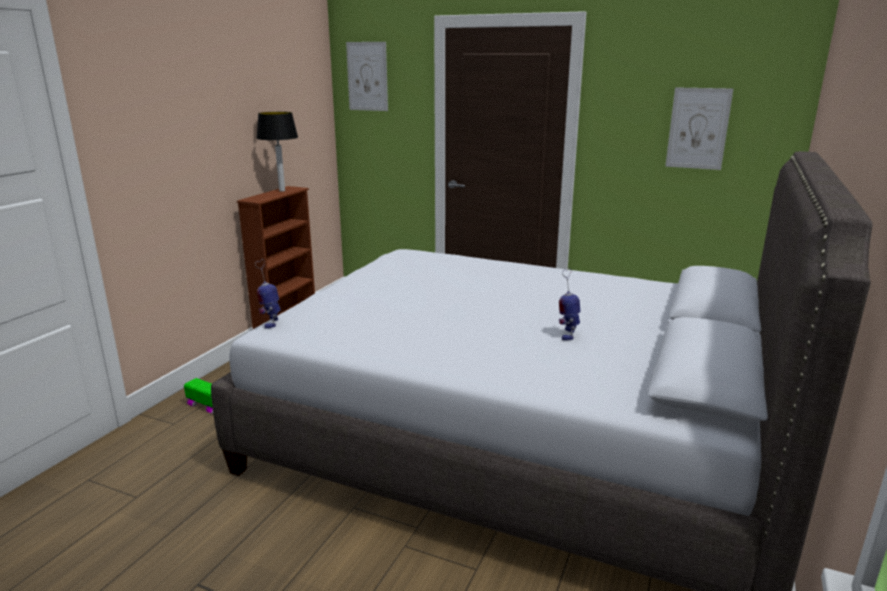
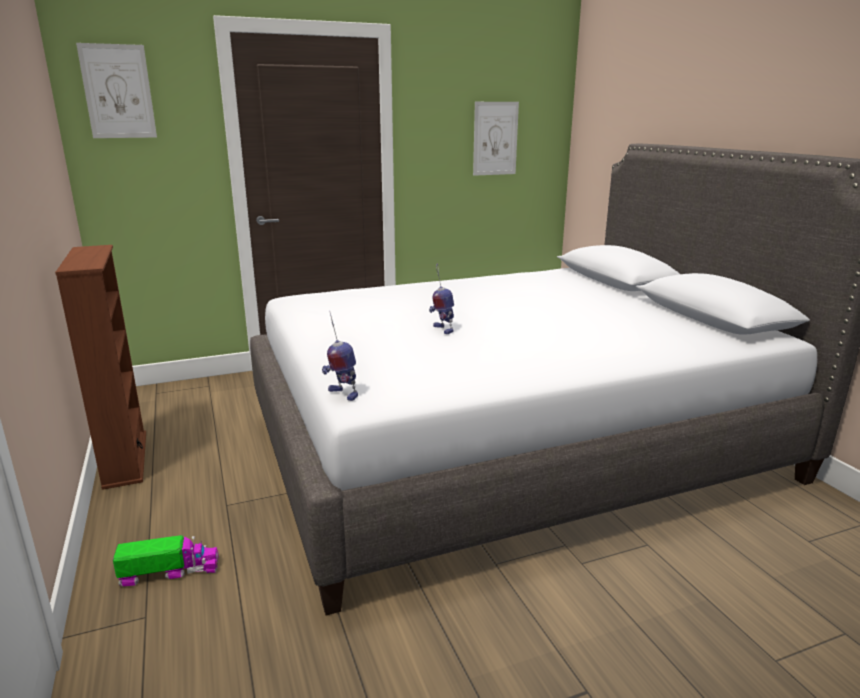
camera: 45 degrees left, 0 degrees up
(281, 191) = (87, 252): table lamp -> none
(567, 334) = (586, 318): toy robot -> toy robot (442, 329)

